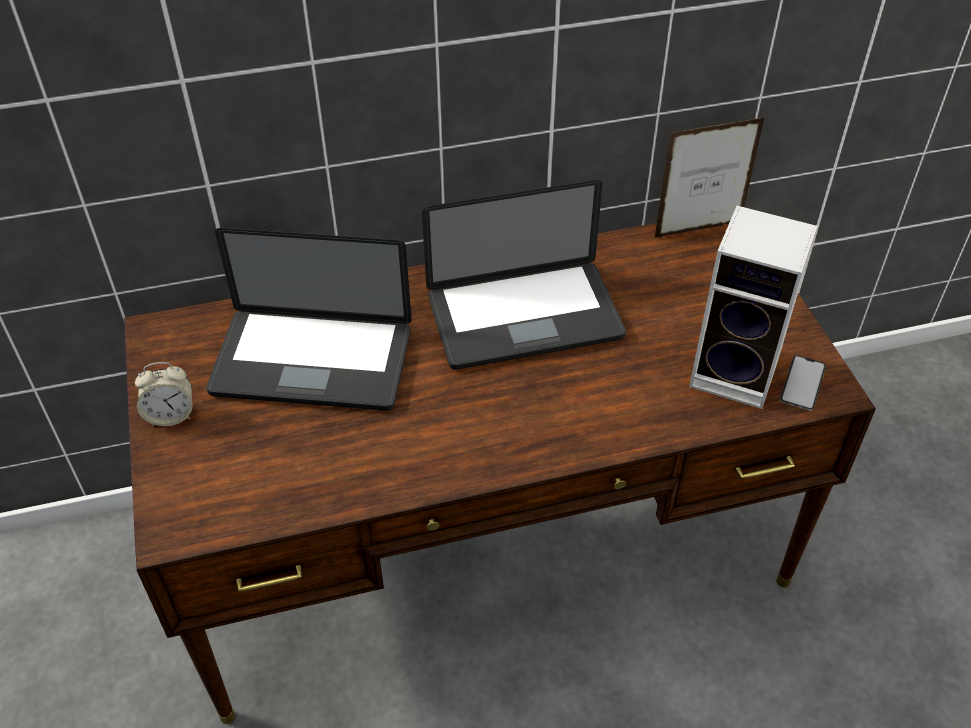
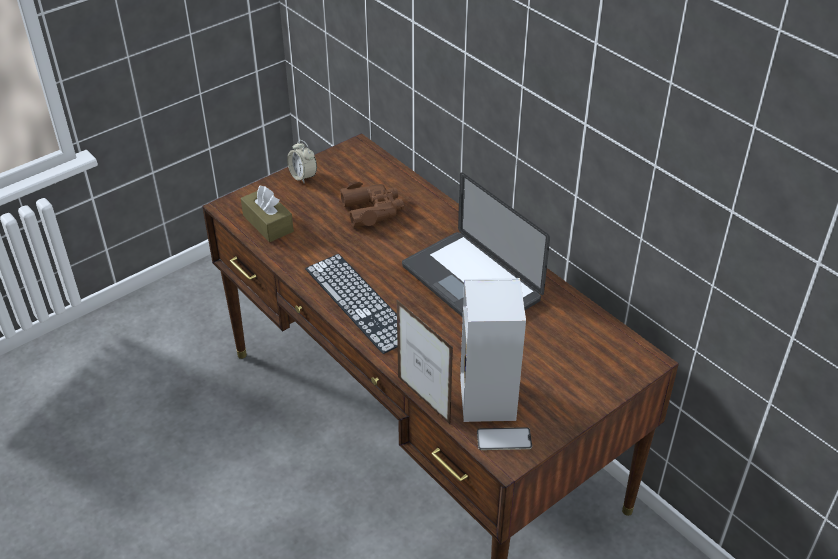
camera: 65 degrees right, 5 degrees down
(251, 492) = (268, 223): none -> brown tissue box
(312, 362) = (372, 210): laptop -> brown binoculars
(496, 438) = (359, 302): none -> keyboard
(698, 230) = (629, 344): picture frame -> picture frame (423, 401)

